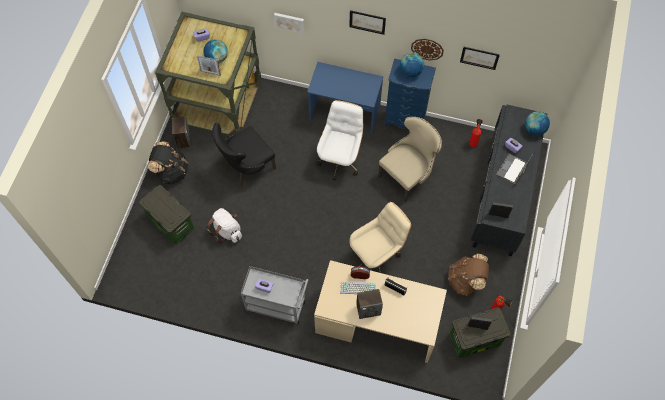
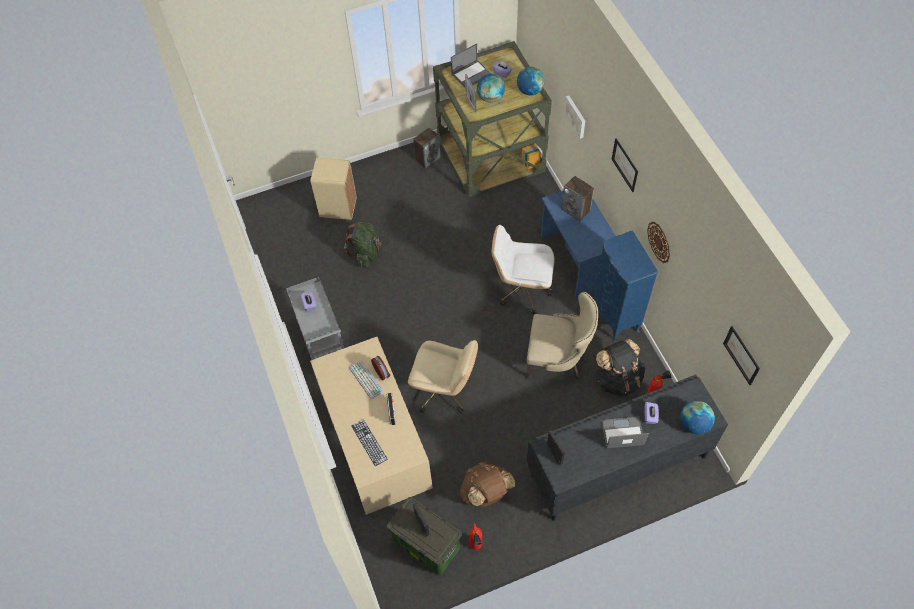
camera: 55 degrees right, 5 degrees down
(170, 223) = (338, 207): storage box -> beige trash can
(172, 171) = (389, 172): black backpack -> black backpack (618, 379)
(185, 55) = (471, 74): none -> laptop
(227, 231) = (366, 253): white backpack -> green backpack
(247, 167) = (443, 223): black chair -> none
(340, 159) = (521, 291): white office chair -> white office chair turned 150 degrees counterclockwise
(368, 309) = (351, 403): speaker -> speaker (576, 210)
(406, 317) = (369, 442): none -> keyboard
(410, 71) = (630, 253): globe -> globe (530, 90)
(479, 57) = (694, 292): picture -> picture (741, 355)

